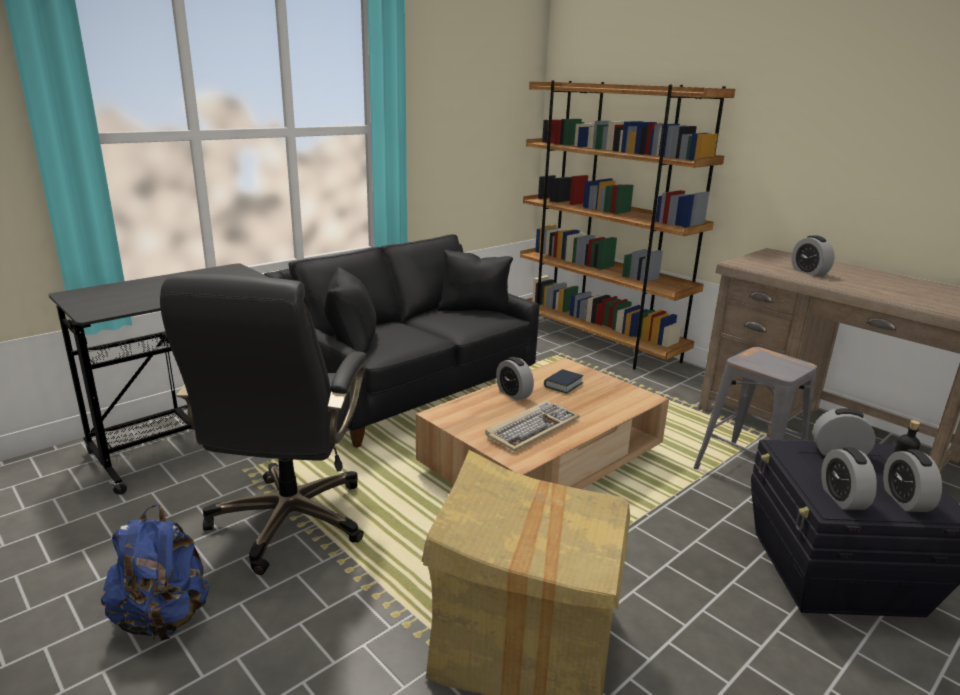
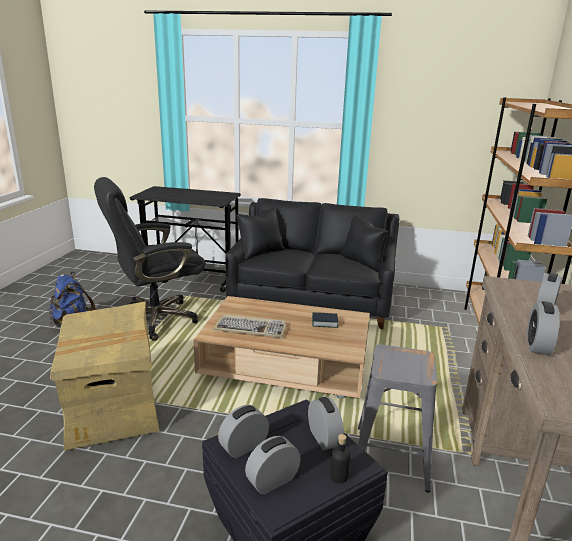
camera: 55 degrees right, 0 degrees up
(513, 394) = (288, 312): alarm clock -> alarm clock (537, 346)

